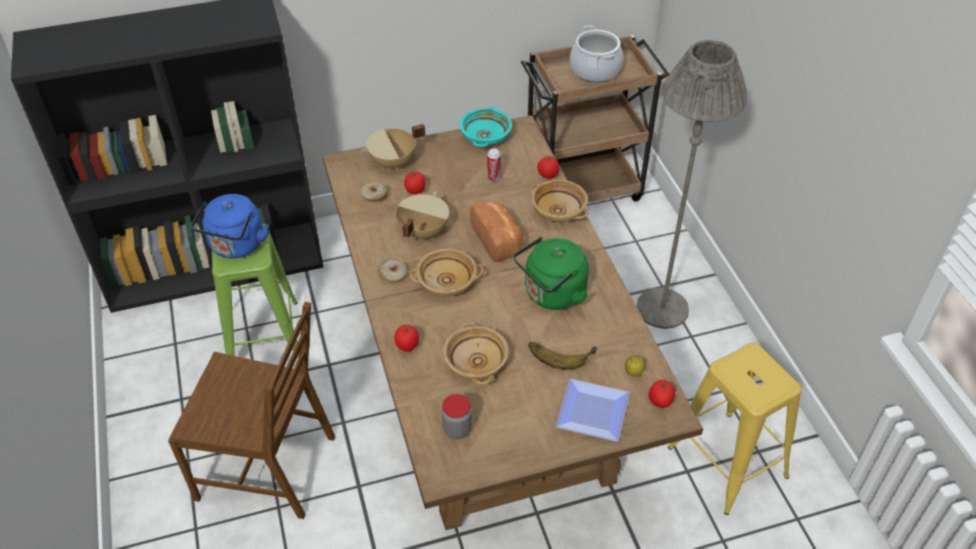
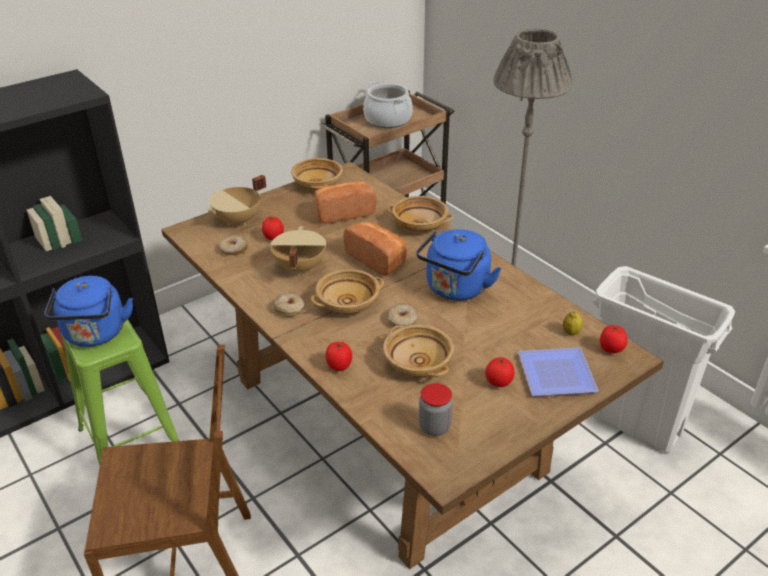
camera: 20 degrees left, 10 degrees down
(485, 315) = (402, 320): none -> donut
(486, 137) = (318, 185): turquoise bowl -> beige bowl
(493, 177) = (343, 212): can -> bread
(547, 175) = (392, 201): tomato -> tomato (498, 383)
(552, 295) = (455, 289): green kettle -> blue kettle
(560, 352) = (493, 333): banana -> none
(727, 461) = (633, 424): yellow stool -> white trash can

